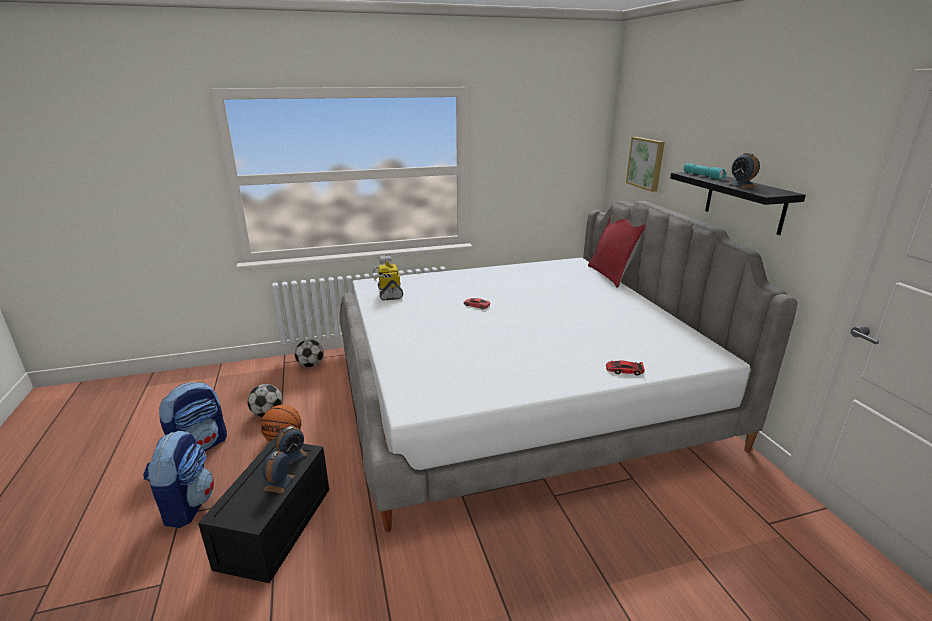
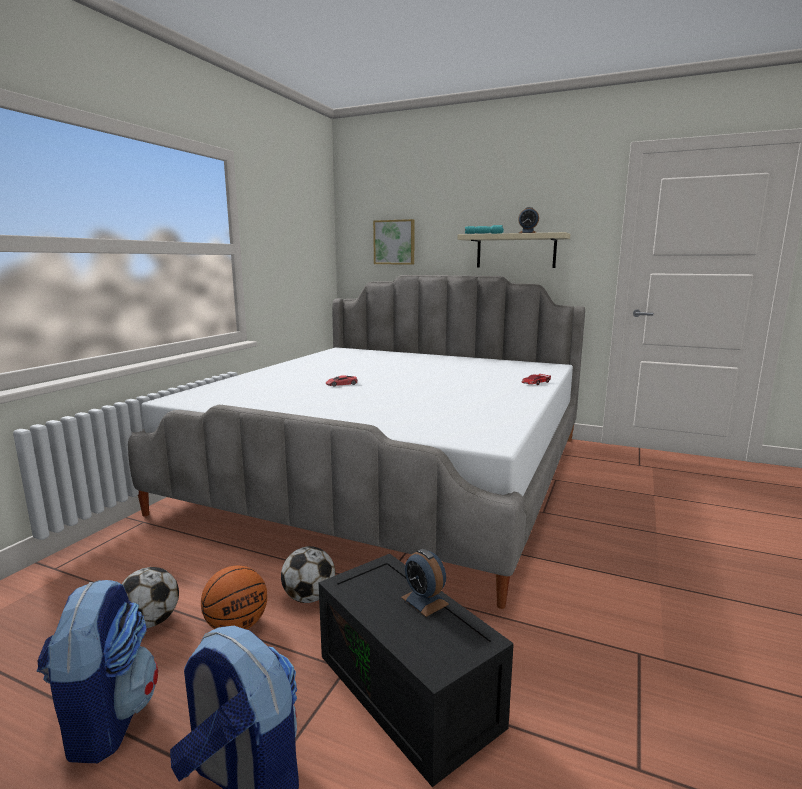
camera: 50 degrees left, 10 degrees down
(292, 456) = (380, 577): alarm clock -> none
(310, 365) = (111, 551): football -> football (309, 597)
(389, 293) = (226, 398): toy robot -> none
(612, 275) = (387, 350): red pillow -> none
(744, 202) = (516, 251): black shelf -> beige shelf

